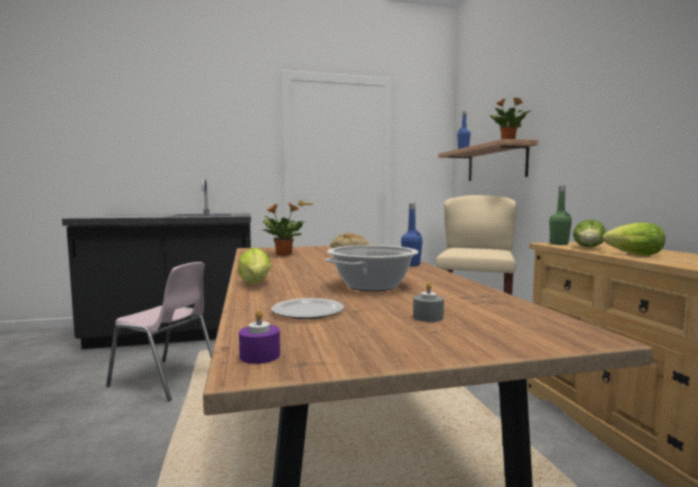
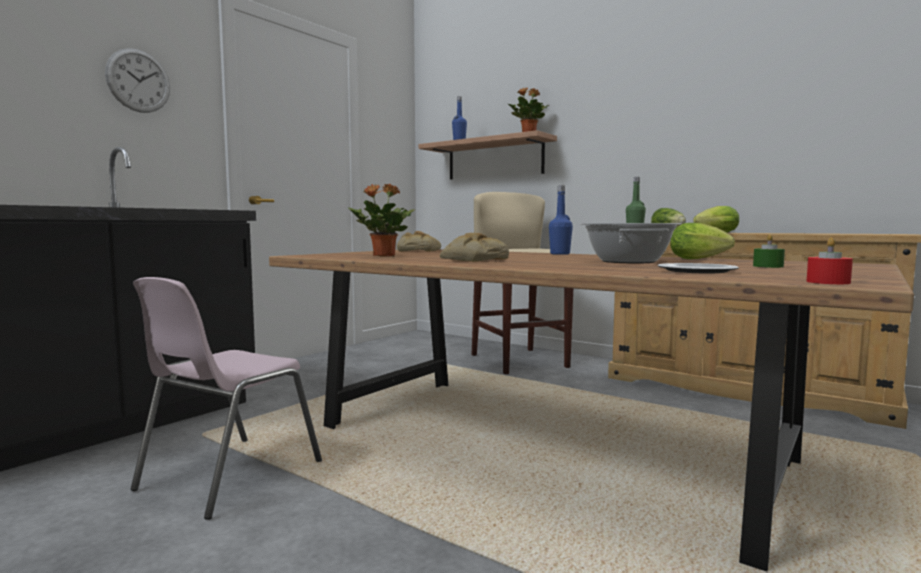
camera: 40 degrees left, 0 degrees up
(166, 380) = (227, 476): pink chair -> pink chair turned 135 degrees clockwise
(228, 137) = (138, 81): none -> wall clock
(255, 284) = (537, 267): lettuce -> lettuce (701, 259)
(260, 356) = (828, 282): purple candle -> red candle
(293, 267) = (472, 259): none -> bread
(428, 317) = (768, 266): grey candle -> green candle

